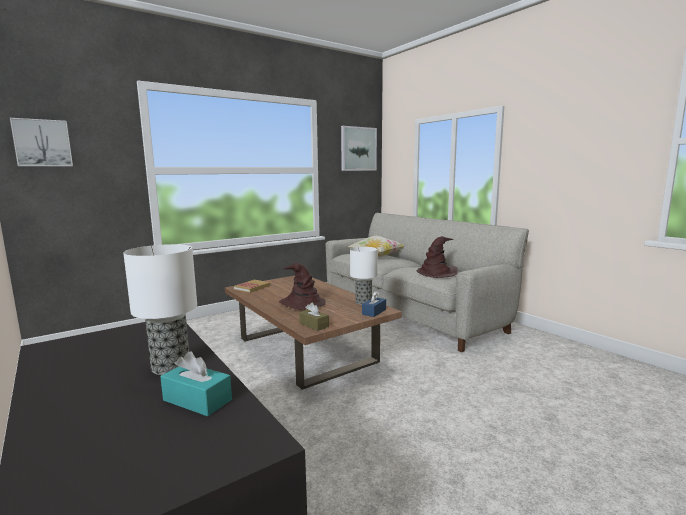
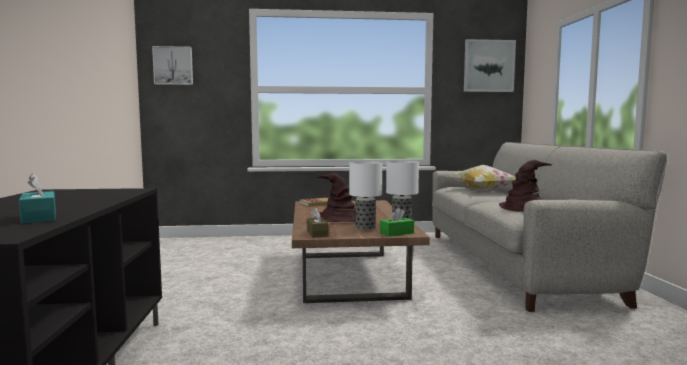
camera: 30 degrees right, 5 degrees down
(169, 367) = (73, 205): table lamp -> table lamp (364, 228)
(374, 312) = (396, 233): blue tissue box -> green tissue box

